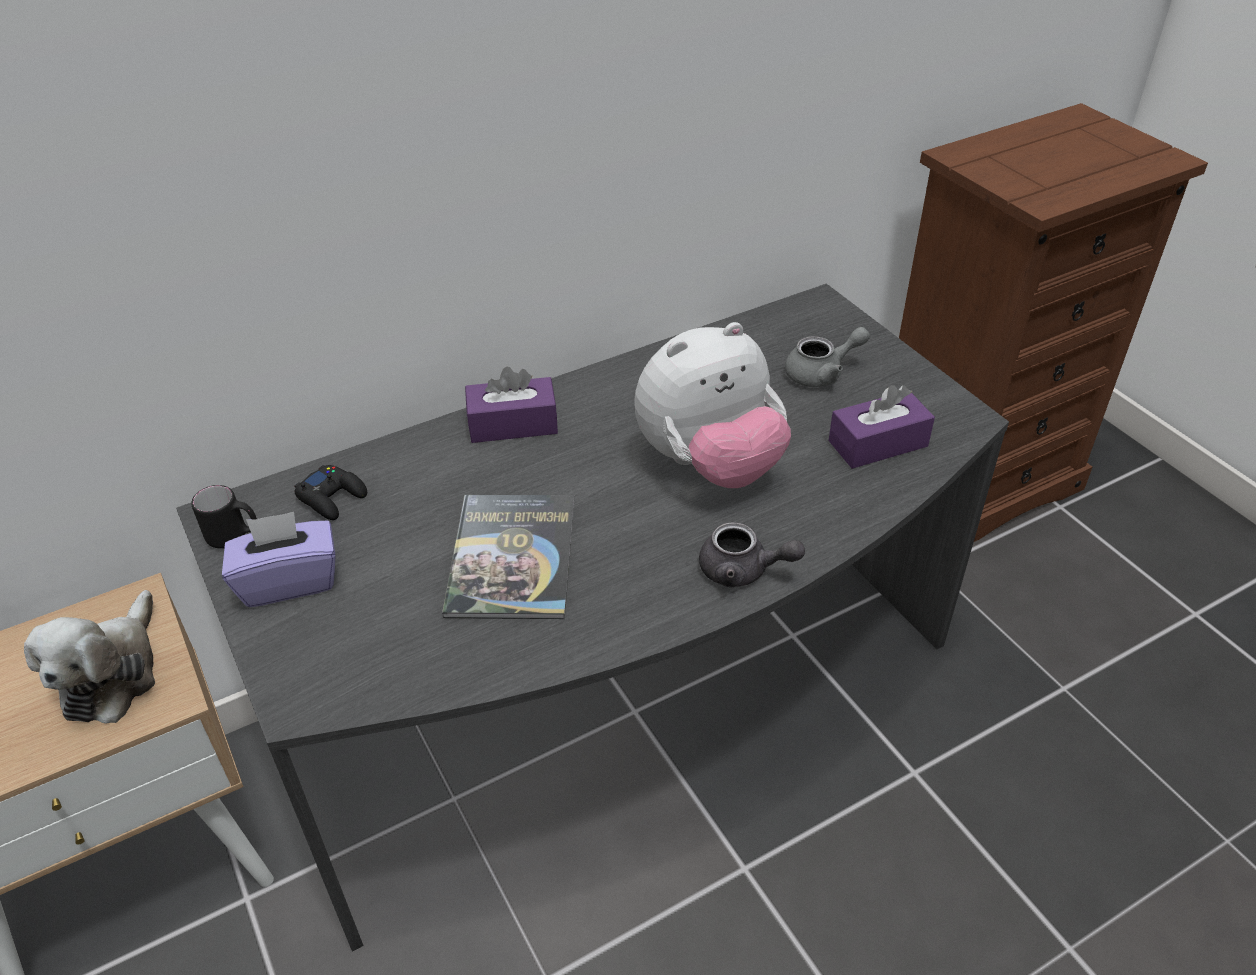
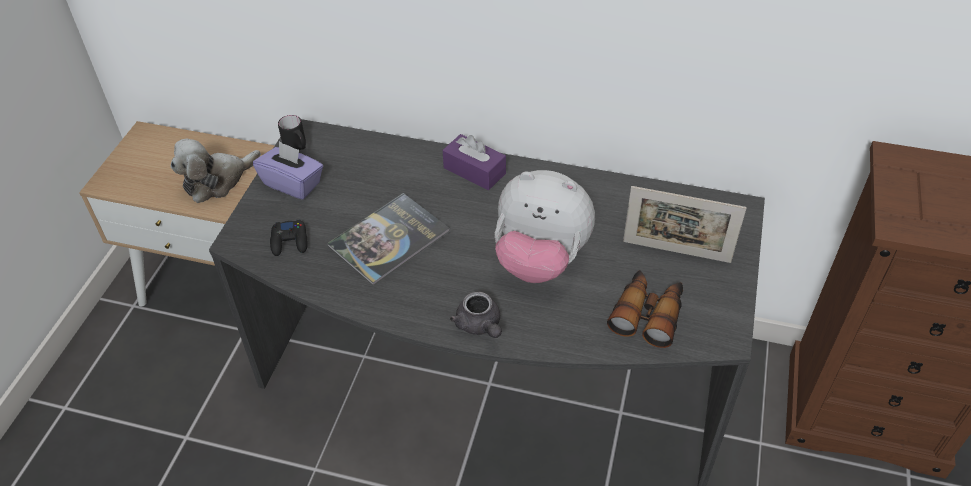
camera: 45 degrees right, 5 degrees up
(332, 497) = (354, 155): black game controller -> black game controller (290, 241)
(822, 373) = (676, 251): grey teapot -> picture frame
(878, 443) = (648, 314): purple tissue box -> binoculars

